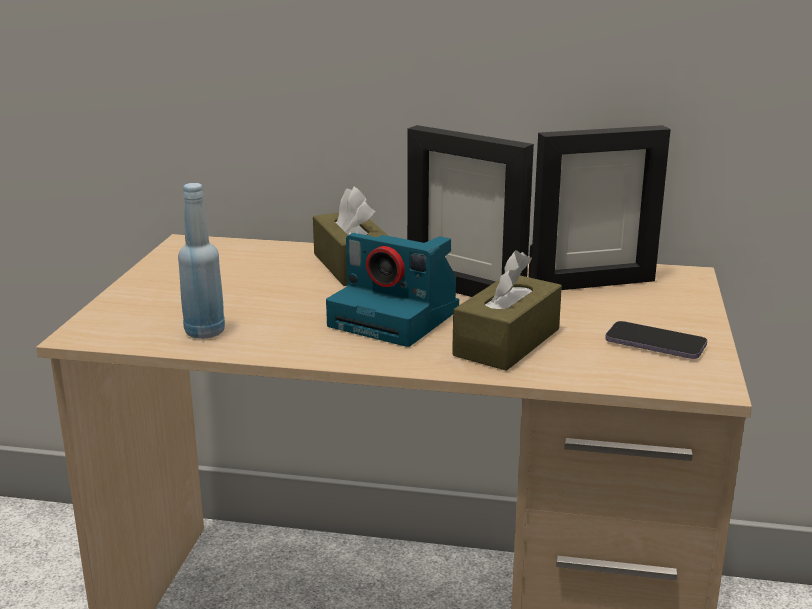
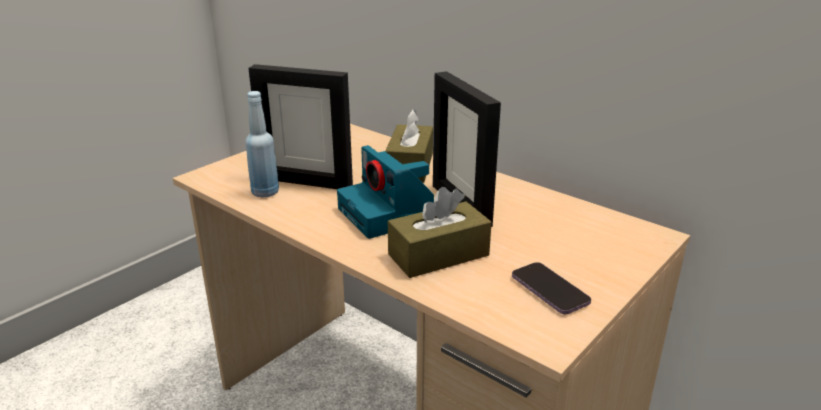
camera: 30 degrees right, 5 degrees up
(591, 282) = (565, 222): picture frame -> picture frame (307, 181)

